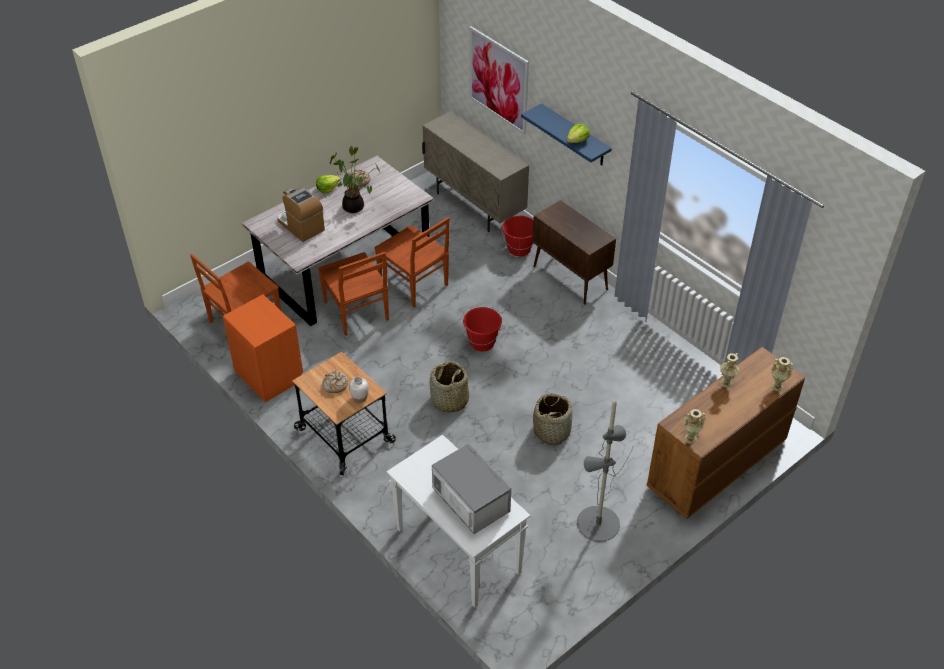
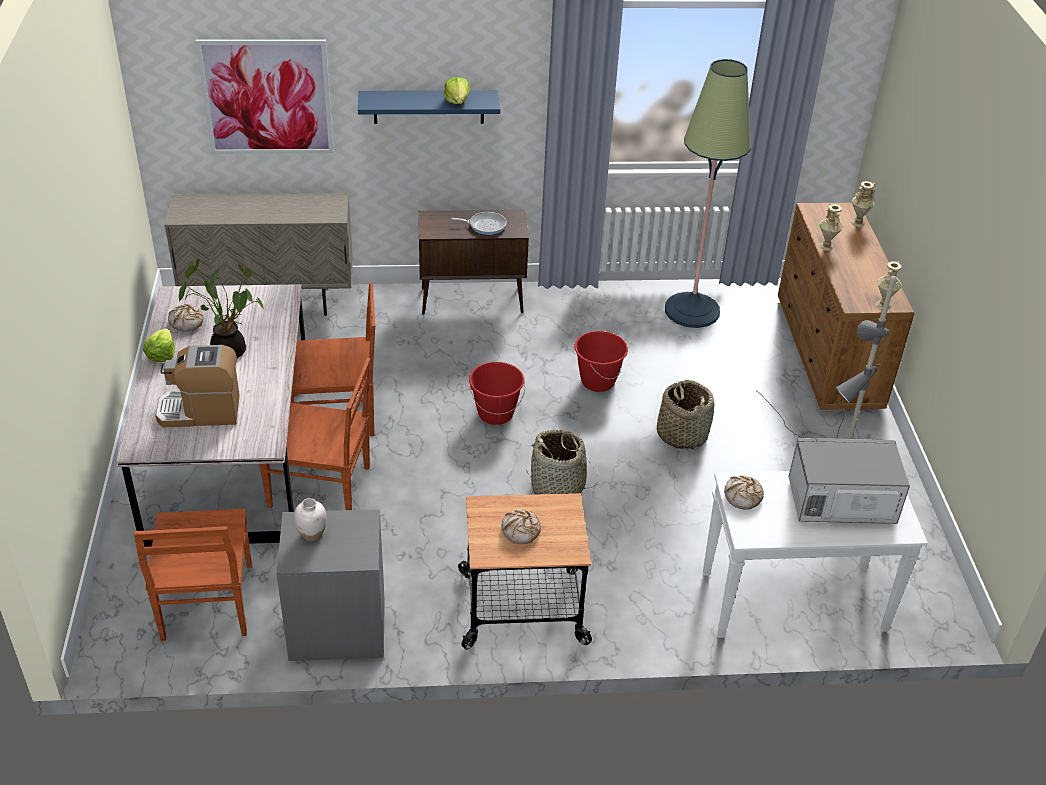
camera: 55 degrees left, 5 degrees down
(269, 375) = (337, 627): orange nightstand -> grey nightstand
(360, 398) = (567, 520): white vase -> white vase (312, 534)
(433, 455) = (743, 497): none -> bread
(519, 249) = (383, 309): red bucket -> red bucket (597, 381)
(579, 232) = (485, 225): none -> frying pan
(679, 377) = (692, 311): none -> floor lamp

